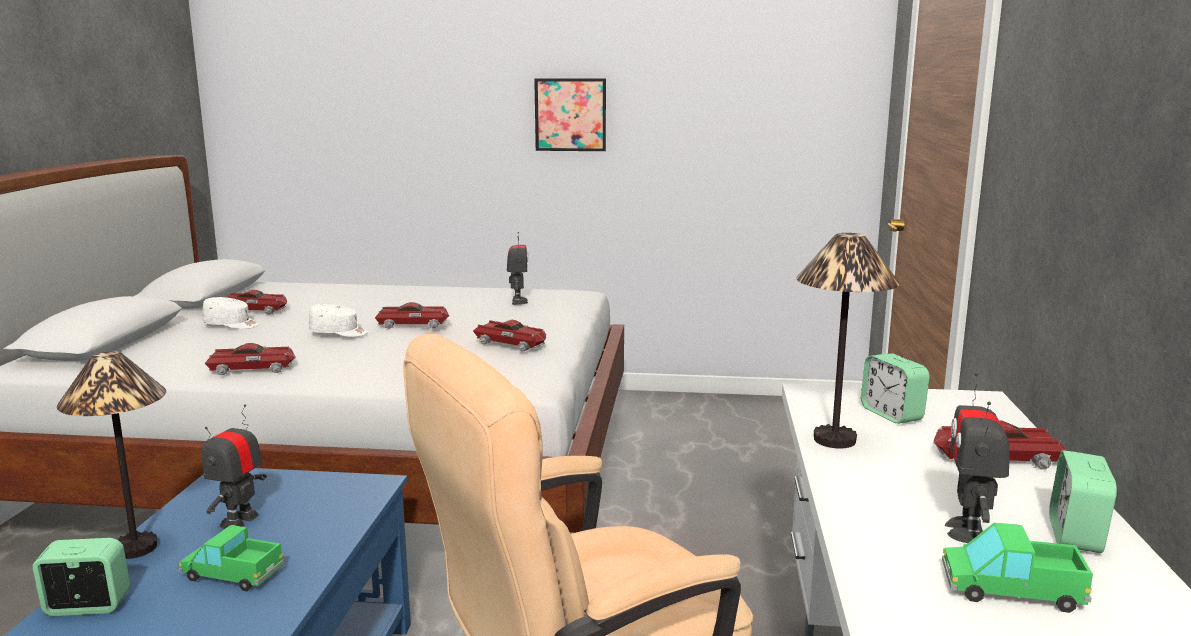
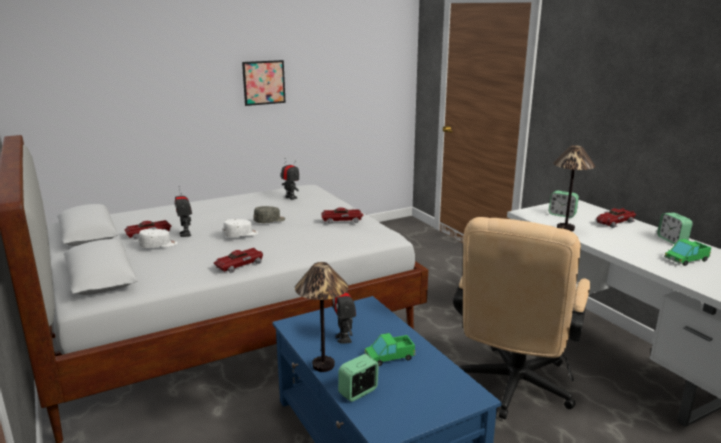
camera: 35 degrees left, 5 degrees up
(413, 324) = (270, 221): toy car -> grey cap
(968, 532) = (650, 247): toy robot -> toy robot (186, 234)

